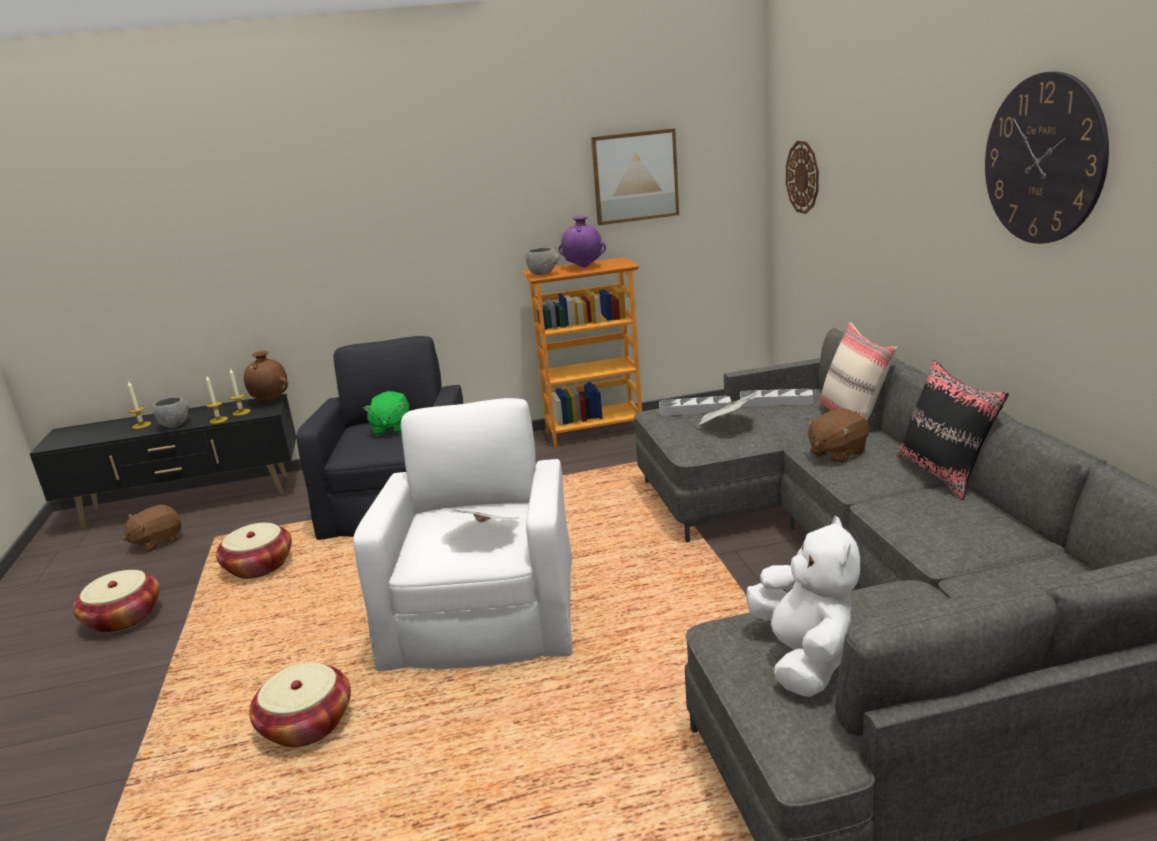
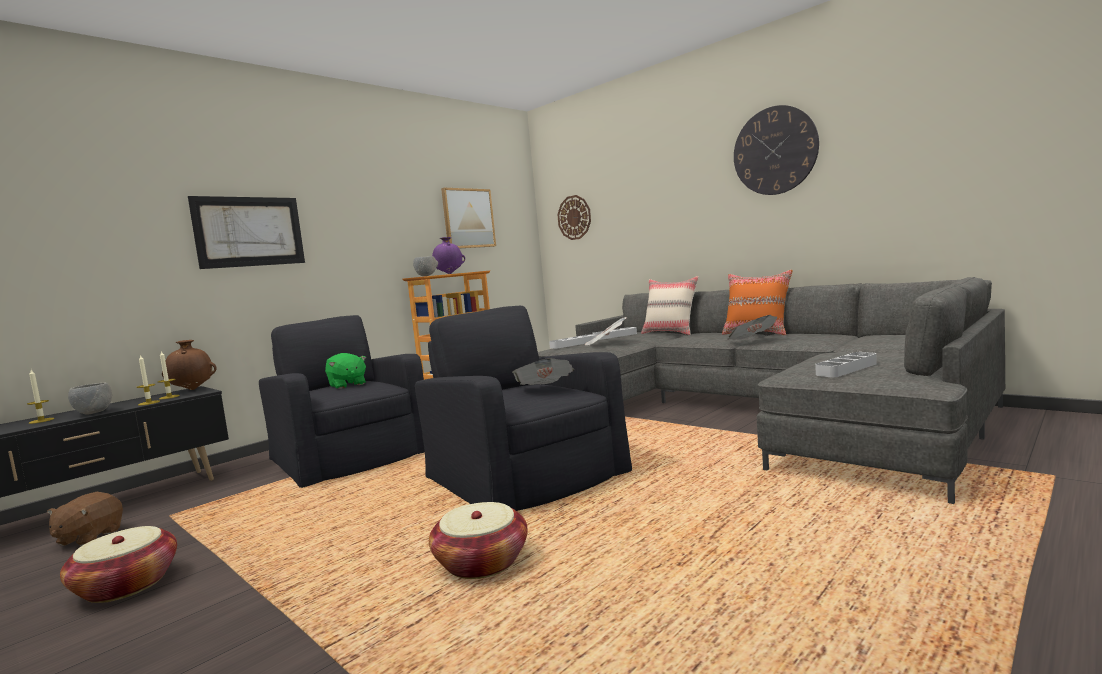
camera: 35 degrees left, 15 degrees down
(259, 566) = (259, 514): basket -> none
(328, 226) = (249, 231): none -> picture
(483, 607) = (524, 474): white armchair -> black armchair
(803, 658) = (846, 369): white plush toy -> grey tray
(836, 453) = (690, 338): brown plush toy -> none
(884, 501) = (752, 341): none -> newspaper
(943, 474) = (757, 333): black pillow -> orange pillow

